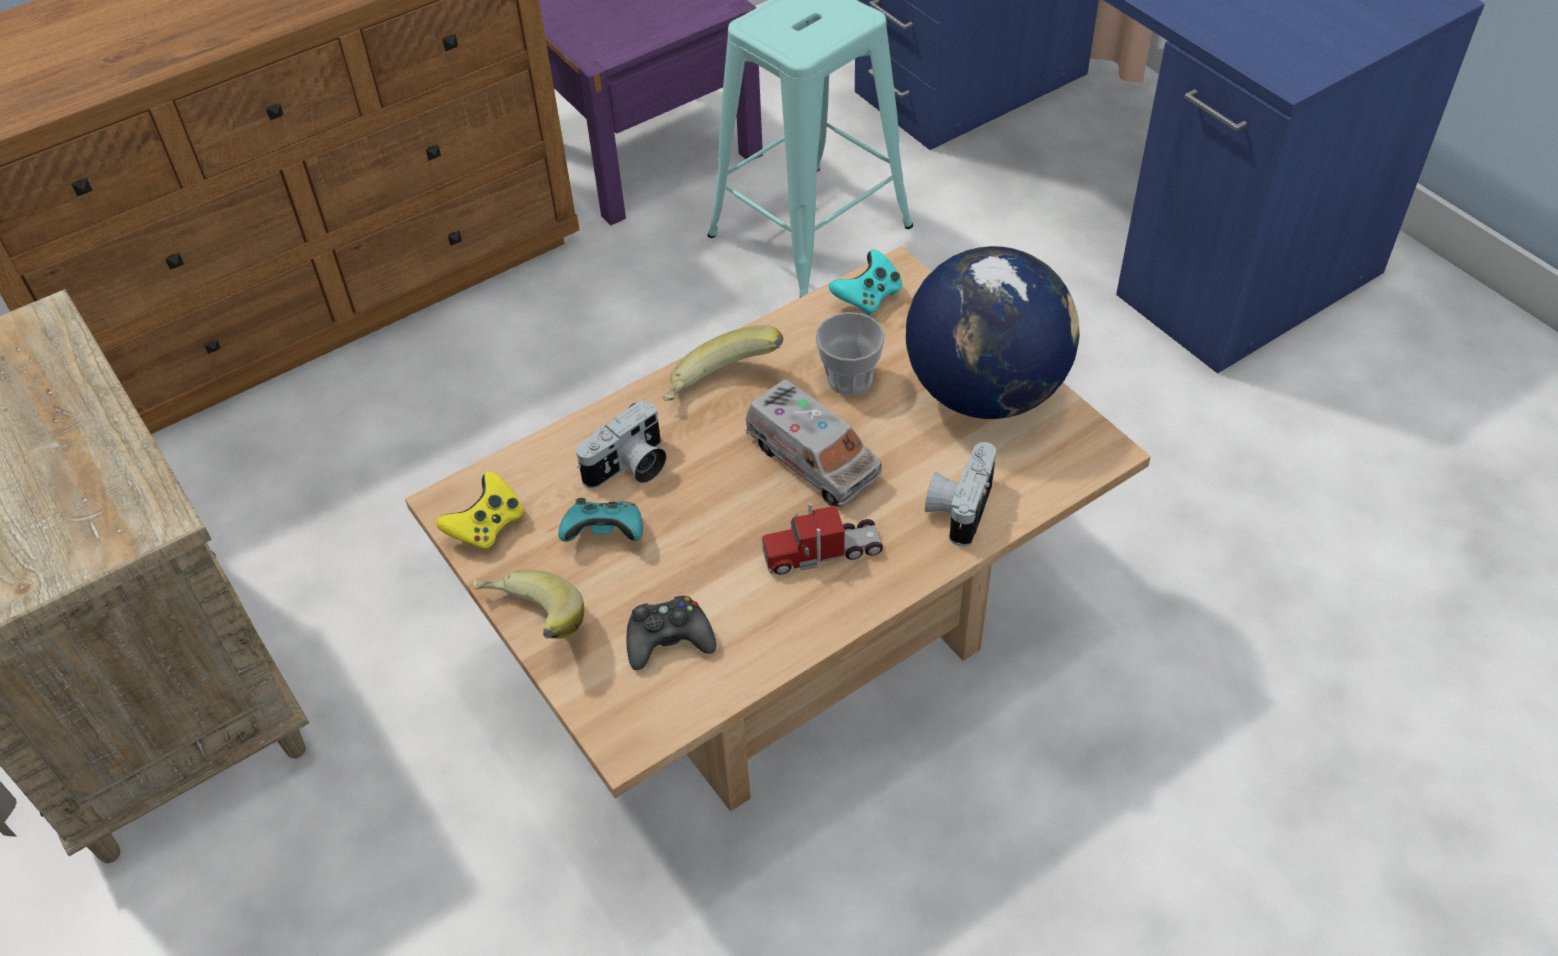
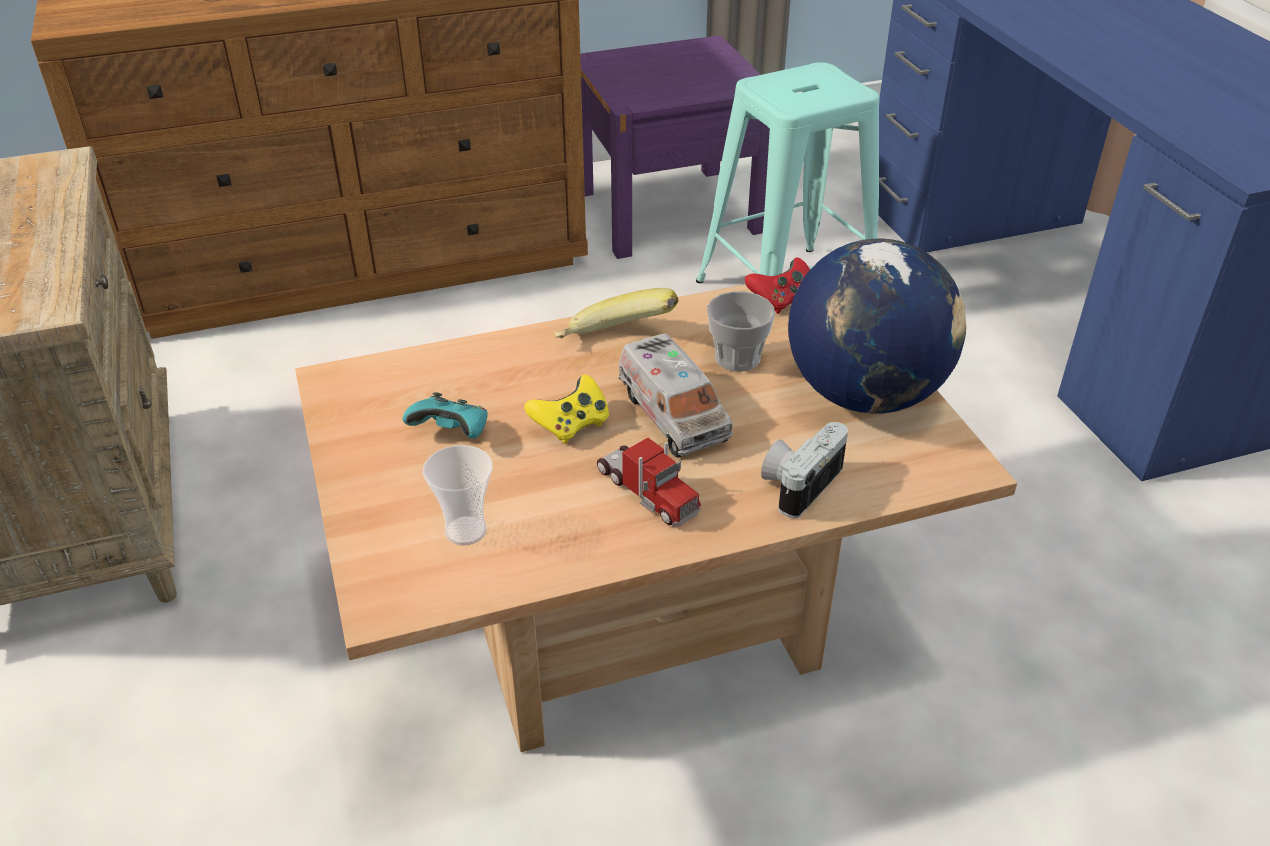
camera: 15 degrees right, 10 degrees down
(487, 527) = (351, 404): yellow game controller -> yellow game controller (571, 425)
(530, 625) = (346, 490): banana -> none
(629, 468) = (501, 386): camera -> none
(669, 639) = (465, 531): black game controller -> cup
(822, 552) = (647, 492): toy truck -> toy truck turned 135 degrees counterclockwise
(868, 297) = (782, 300): turquoise game controller -> red game controller

